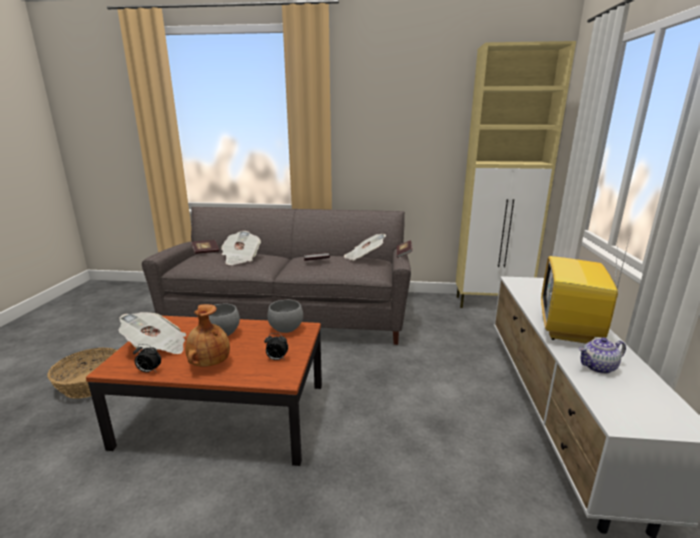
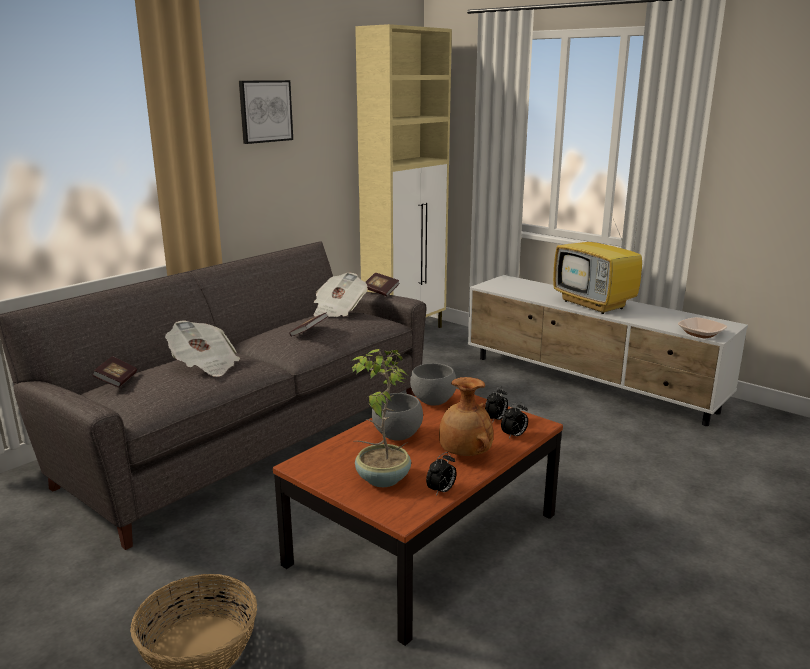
camera: 55 degrees left, 0 degrees up
(157, 347) = (381, 479): newspaper -> potted plant
(254, 374) = (514, 436): none -> alarm clock
(384, 115) = (265, 111): none -> picture
(598, 367) = (651, 317): teapot -> none
(611, 411) = (701, 334): none -> bowl

